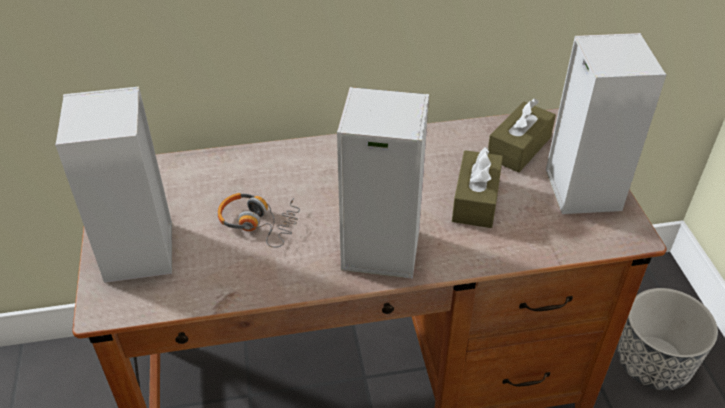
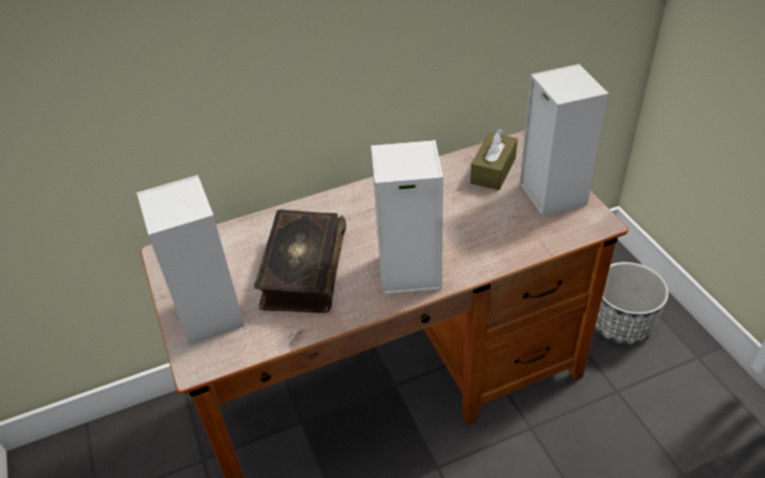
camera: 10 degrees left, 0 degrees up
(258, 223) = (302, 271): headphones -> book
(476, 200) = (472, 218): brown tissue box -> none

